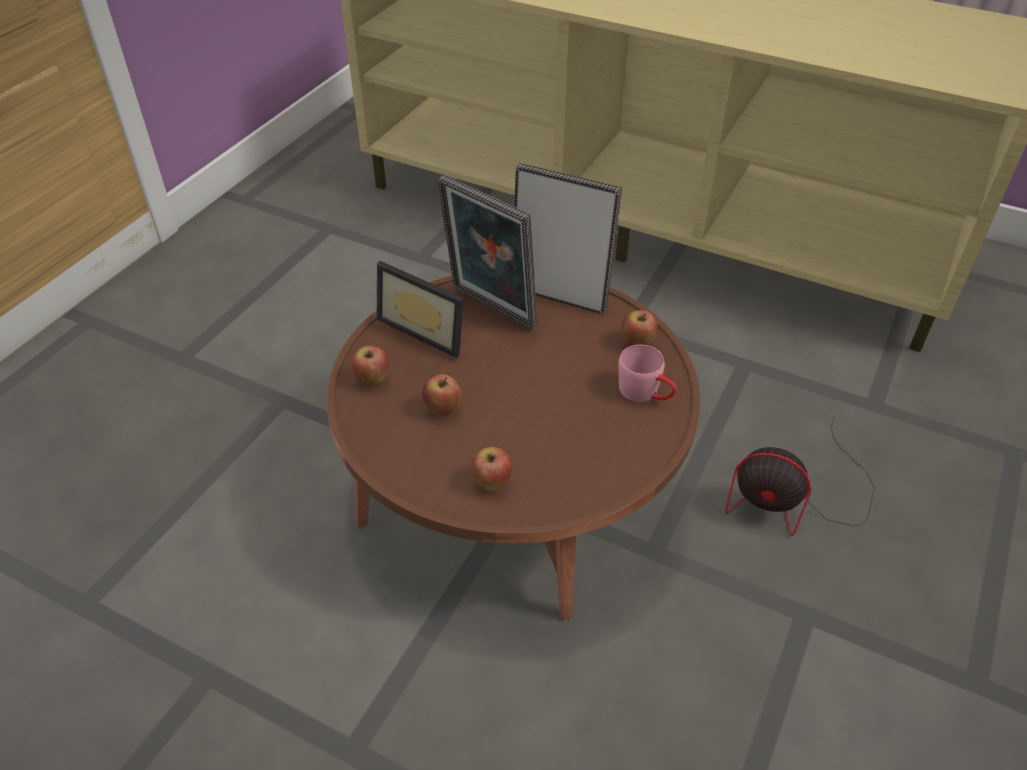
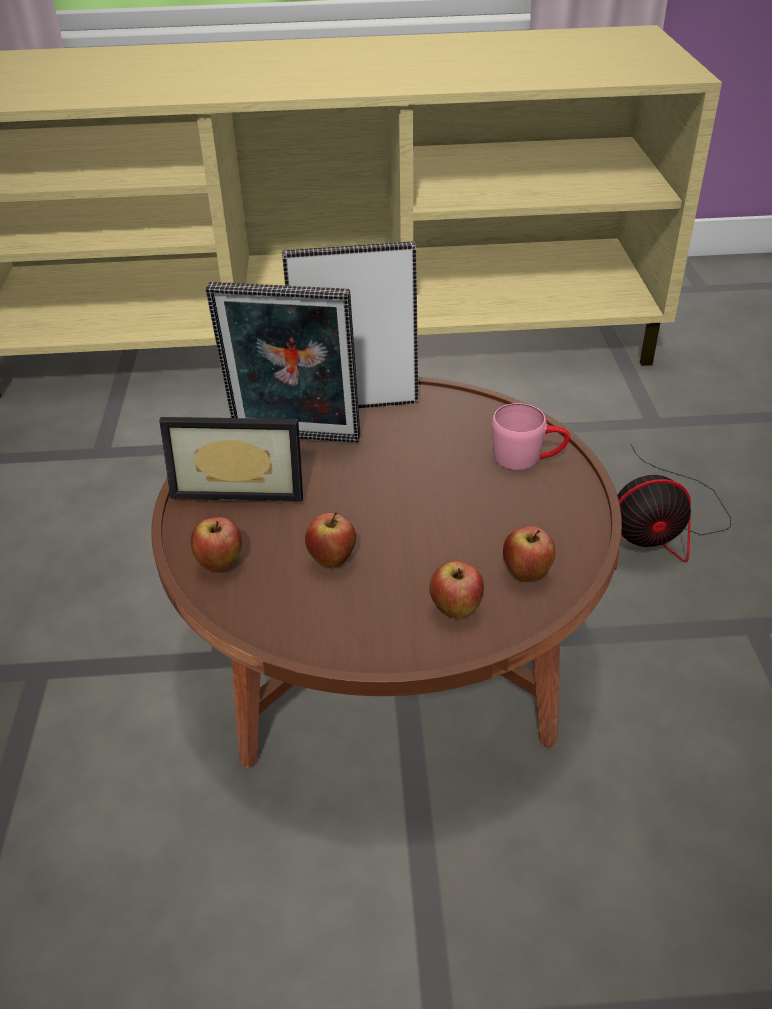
camera: 30 degrees left, 5 degrees down
(637, 344) = (476, 417): apple -> apple (526, 574)

